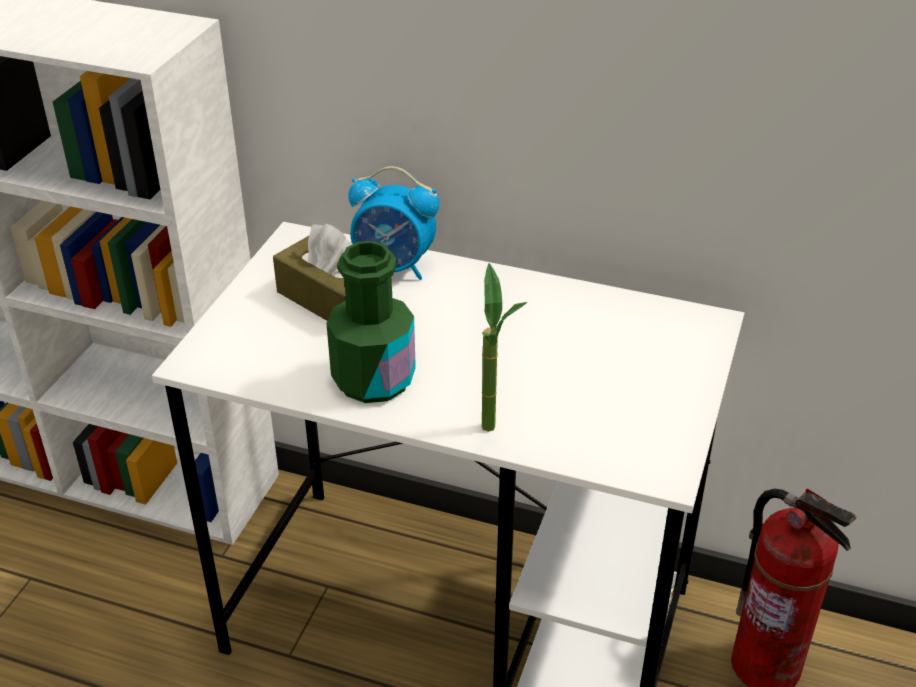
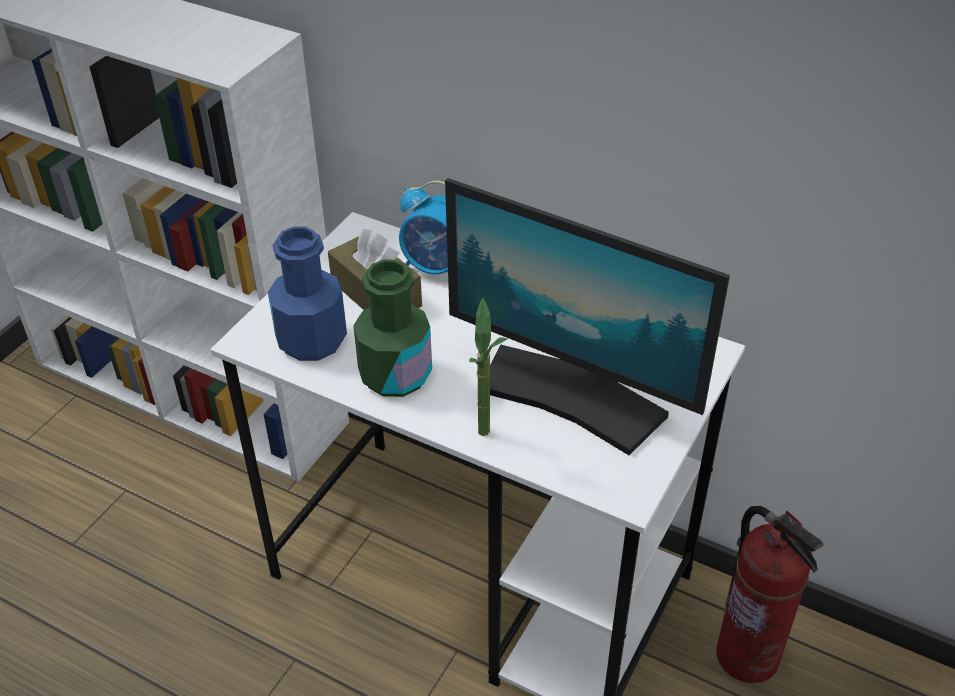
camera: 10 degrees right, 5 degrees up
(269, 354) = (312, 340): none -> blue bottle
(575, 380) = (572, 396): none -> monitor

